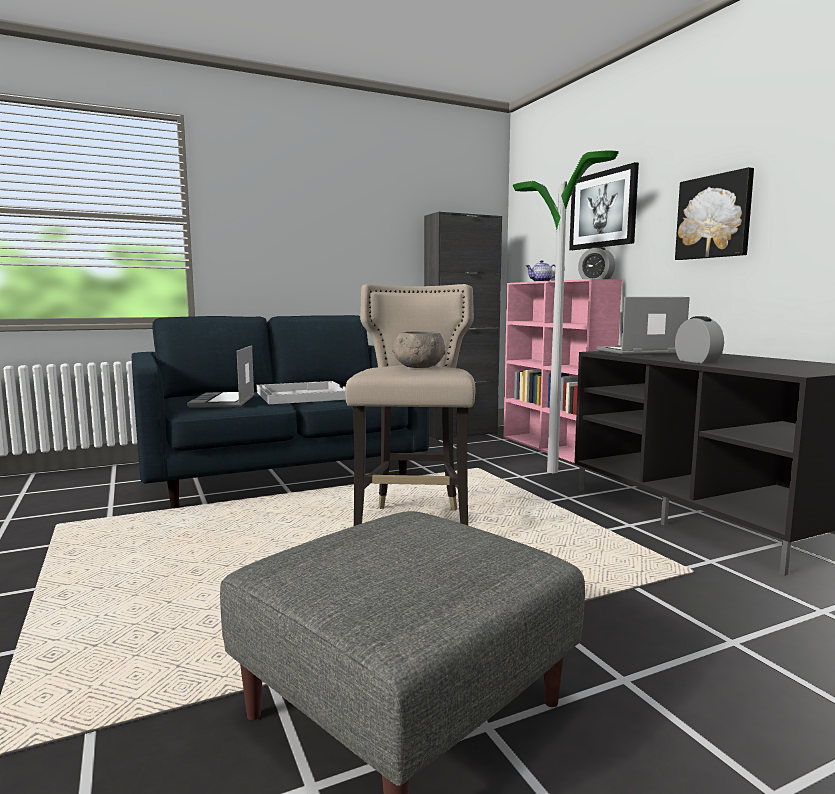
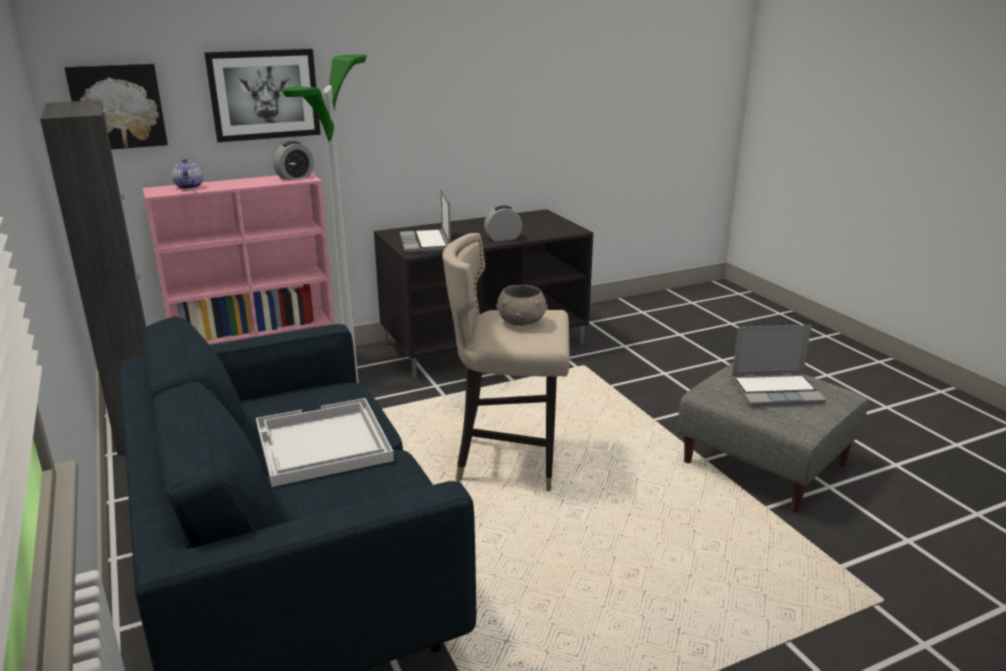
camera: 90 degrees left, 15 degrees up
(224, 402) = (364, 500): laptop -> laptop (777, 391)
(715, 217) = (410, 112): picture -> picture (117, 106)

